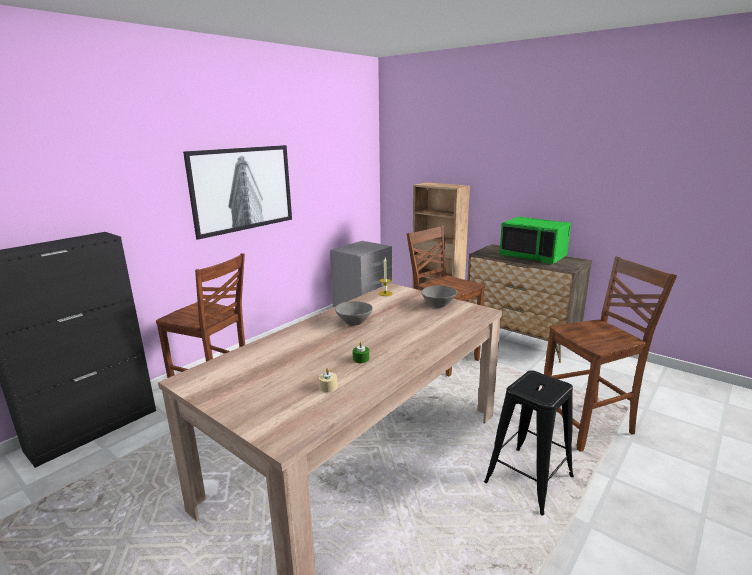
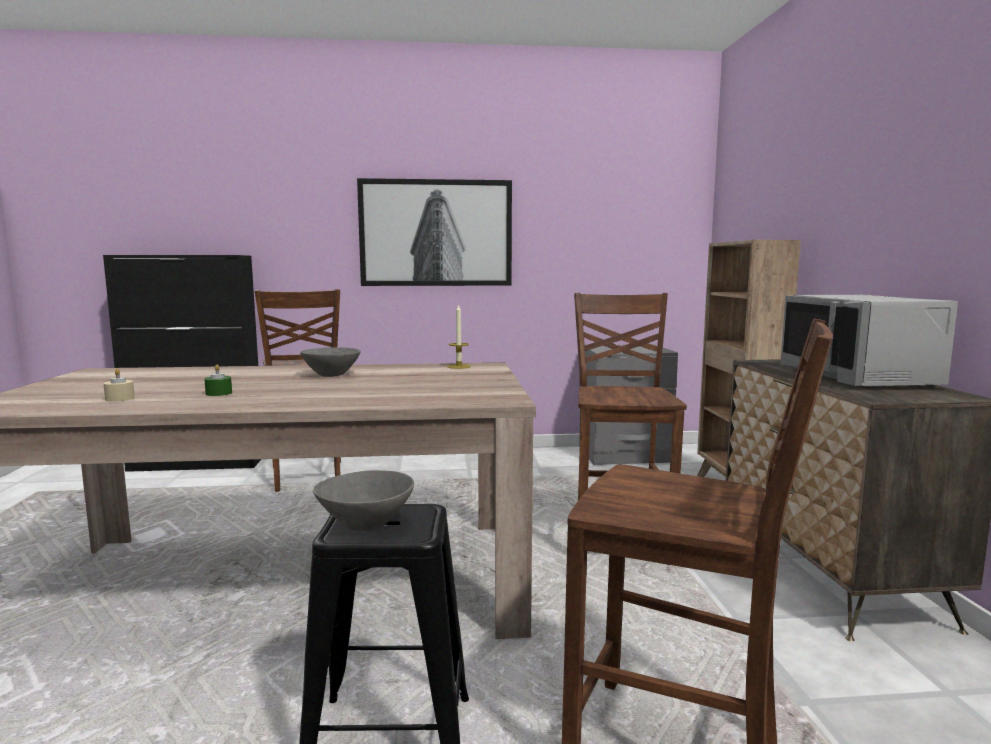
camera: 45 degrees right, 10 degrees down
(438, 305) = (472, 384): grey bowl -> grey bowl (365, 523)
(533, 256) = (859, 377): green microwave -> grey microwave

